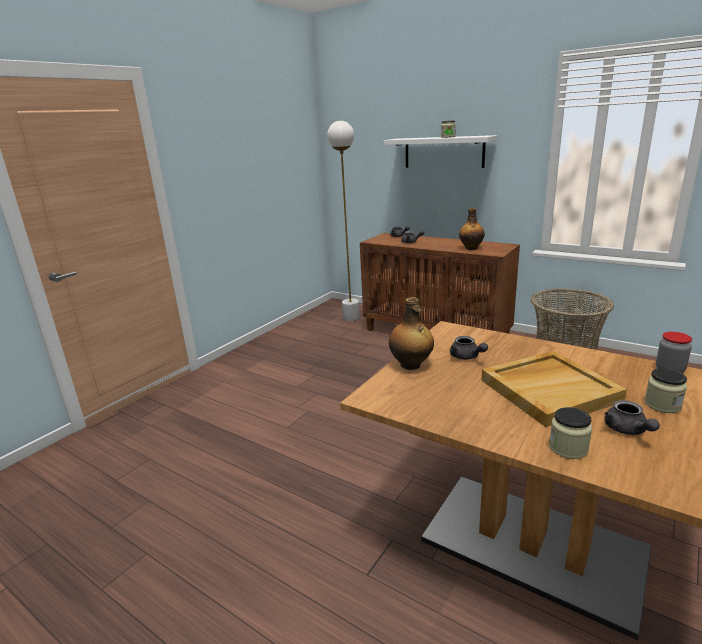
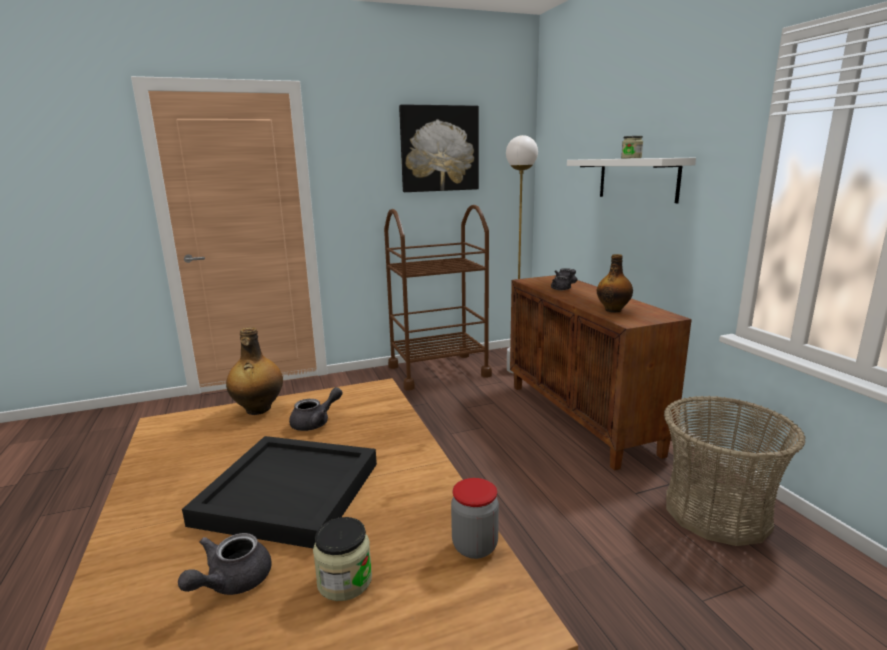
camera: 35 degrees right, 5 degrees down
(259, 134) = (439, 149): none -> picture
(294, 336) = (438, 371): none -> brown cart
(466, 357) = (316, 422): grey teapot -> grey teapot turned 135 degrees counterclockwise
(549, 389) = (291, 492): beige tray -> black tray
(568, 448) = (141, 560): jar -> none

